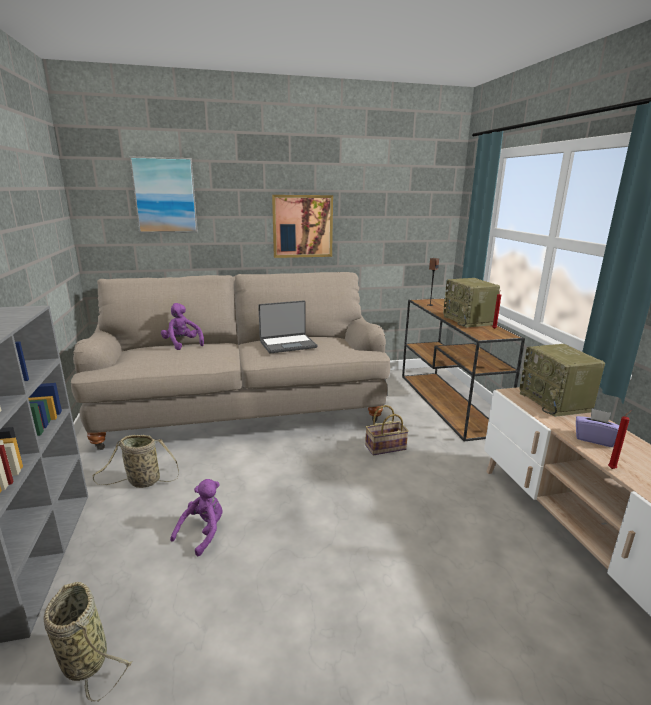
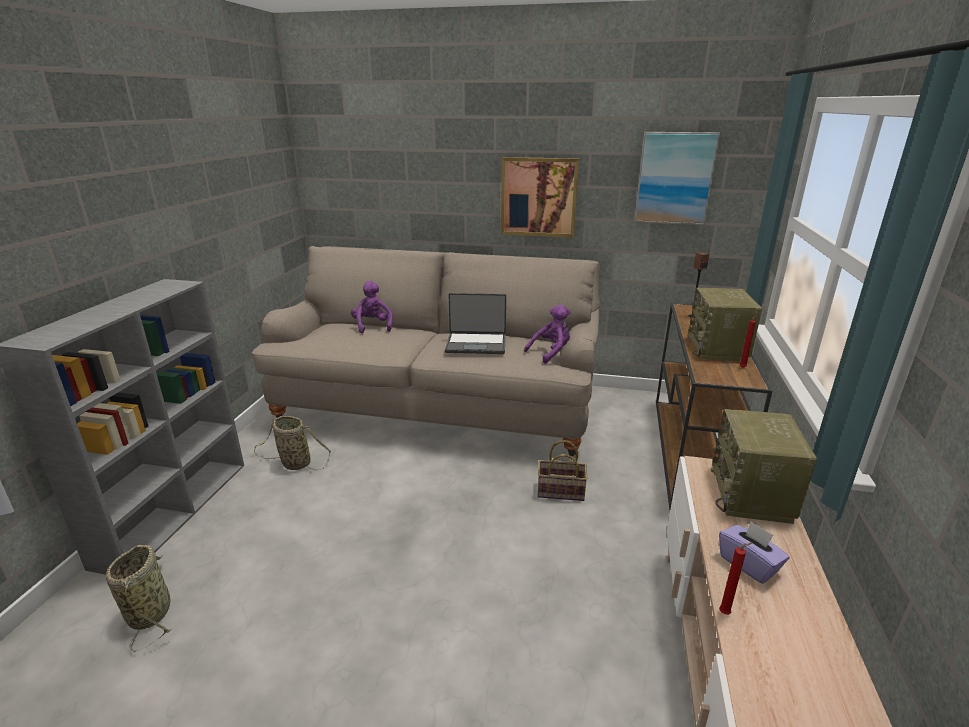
camera: 25 degrees right, 5 degrees up
(165, 195) = (385, 157): picture -> picture (674, 178)
(203, 532) = (309, 531): purple plush toy -> purple plush toy (551, 352)

